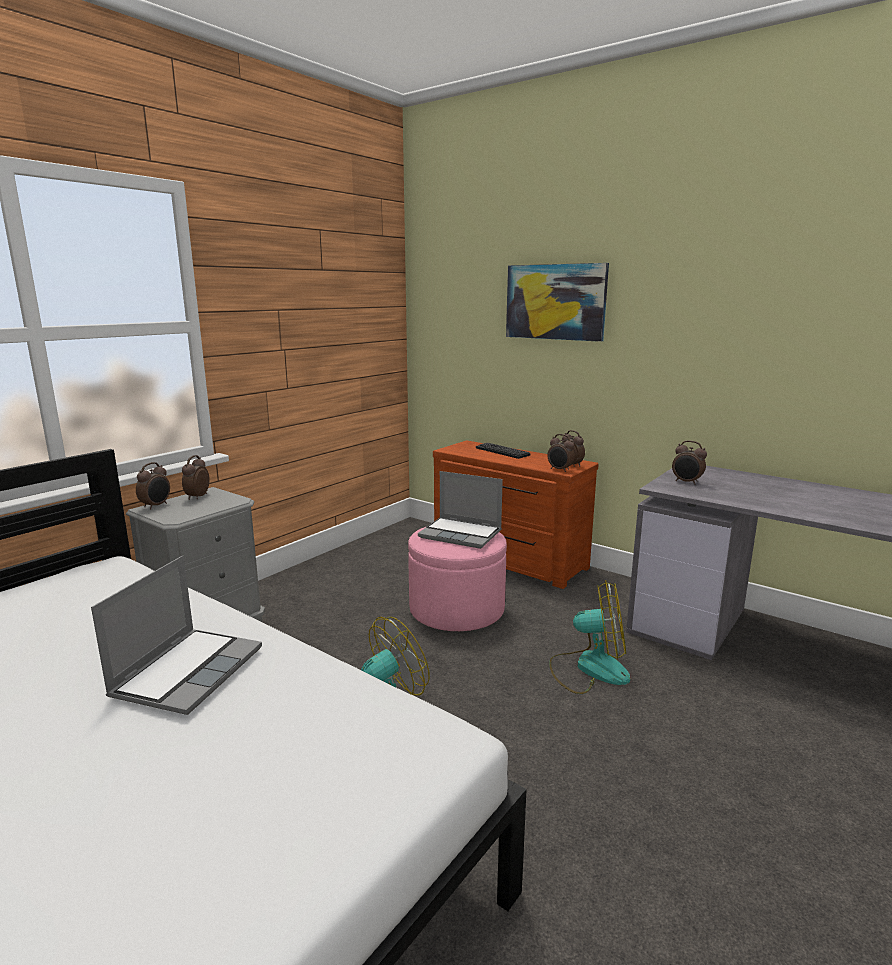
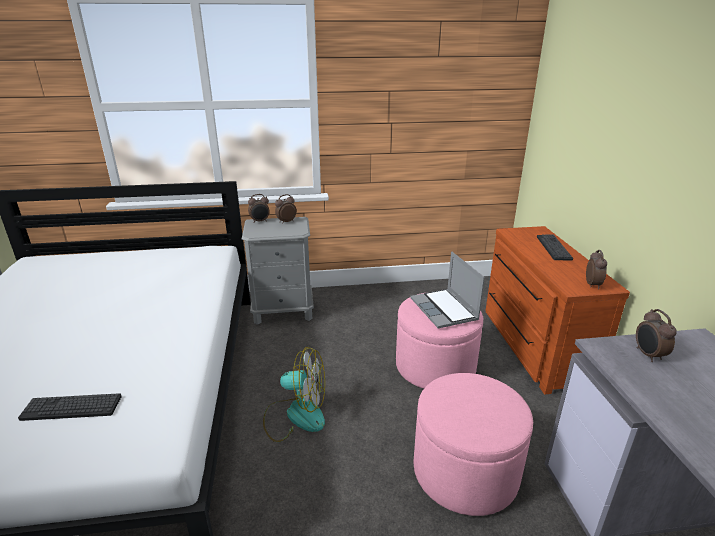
camera: 45 degrees right, 10 degrees up
(188, 671) = (149, 331): laptop -> none
(245, 790) = (71, 408): none -> keyboard
(555, 302) = (637, 106): picture -> none
(560, 470) = (570, 286): alarm clock -> none
(589, 668) = (465, 471): fan -> pink ottoman

